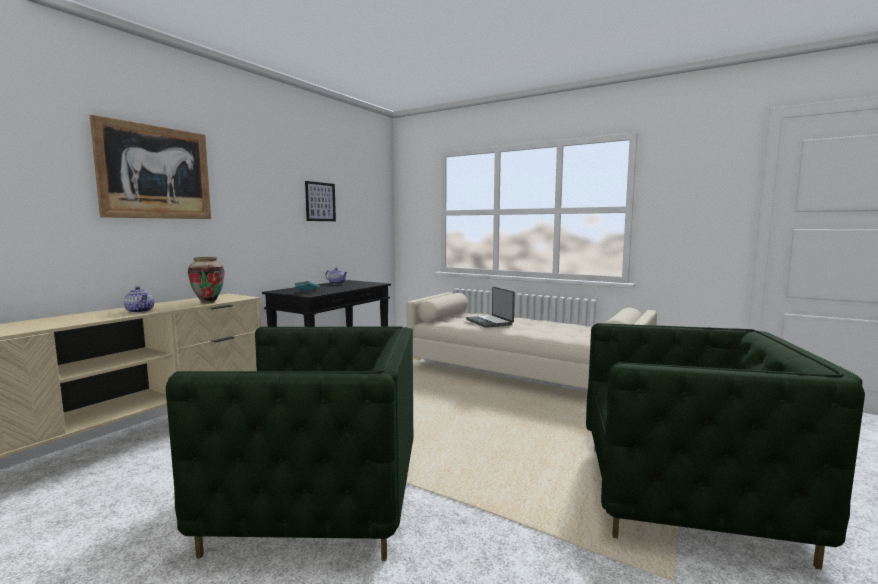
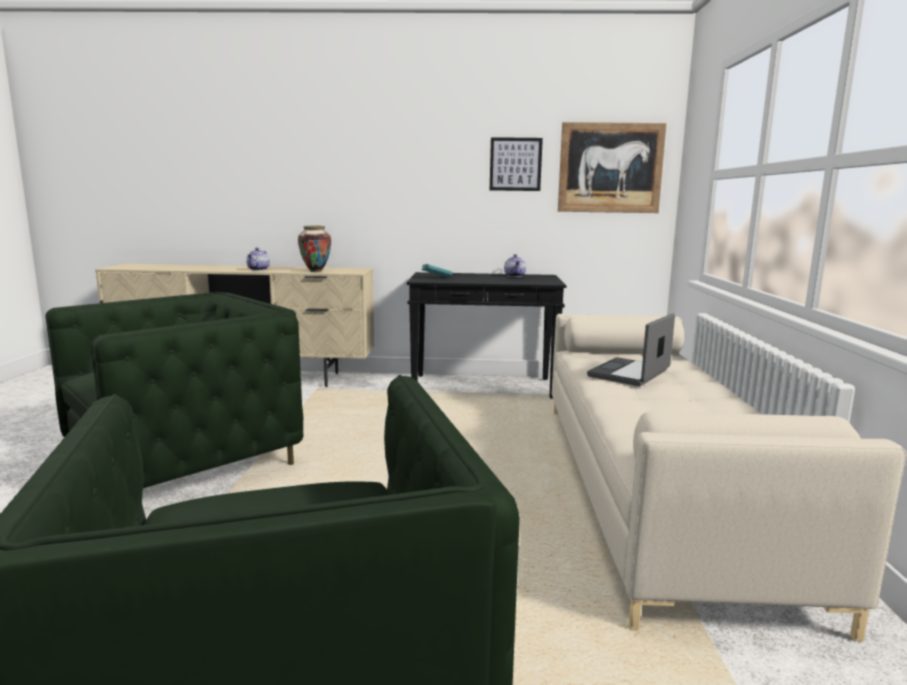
camera: 60 degrees right, 5 degrees up
(156, 172) = (308, 143): picture -> picture (610, 168)
(318, 500) = (185, 462): green armchair -> green armchair turned 105 degrees counterclockwise

